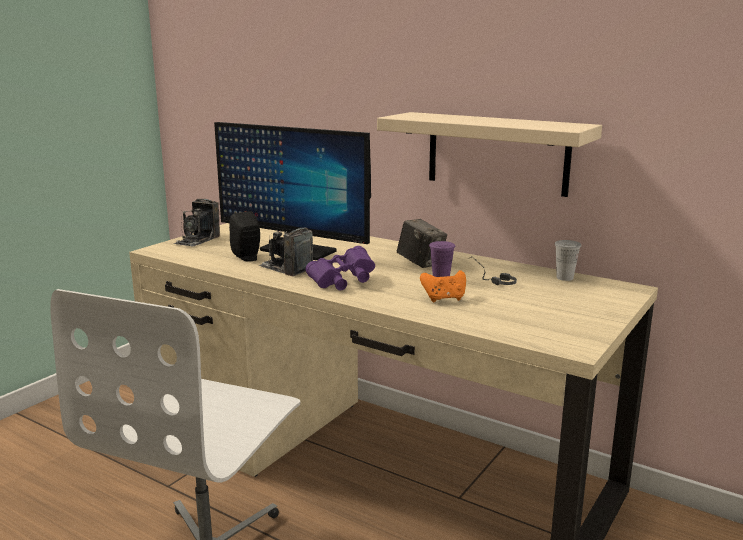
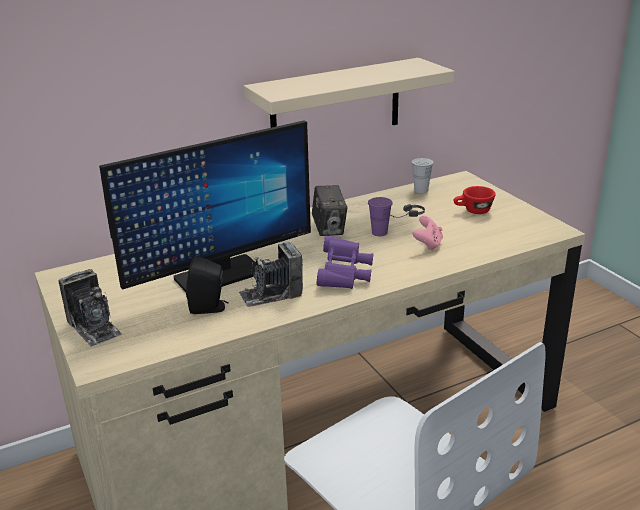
camera: 60 degrees left, 10 degrees up
(421, 263) = (329, 229): camera -> camera turned 90 degrees clockwise
(444, 299) = (428, 244): orange game controller -> pink game controller
(553, 304) = (473, 211): none -> red cup

